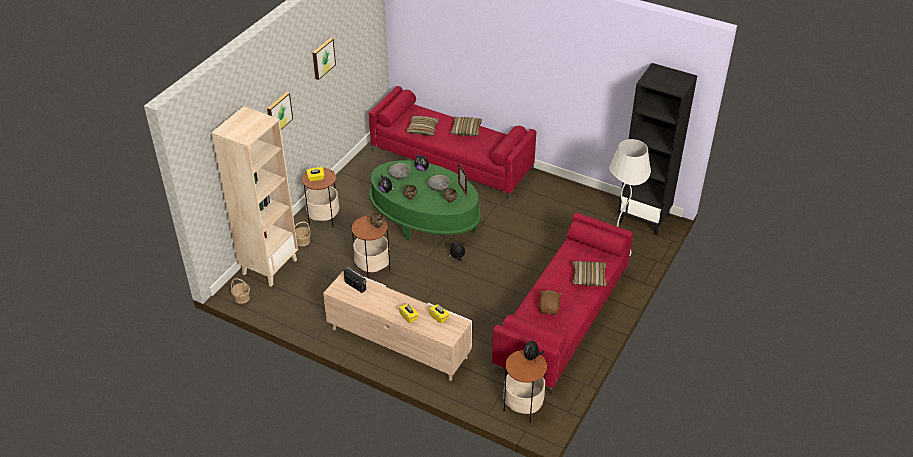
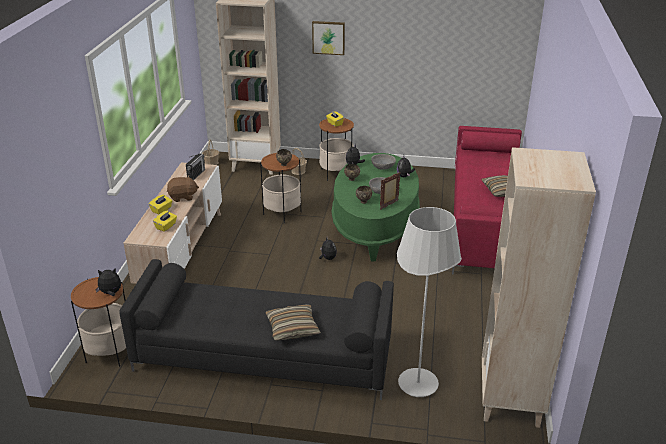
camera: 70 degrees right, 10 degrees down
(322, 58) = (409, 22): picture -> none
(423, 129) = (478, 167): pillow -> none
(549, 309) = (220, 306): brown plush toy -> brown plush toy (183, 197)
(562, 320) = (262, 357): red sofa -> black sofa
(644, 218) = (511, 400): black bookcase -> beige bookcase

